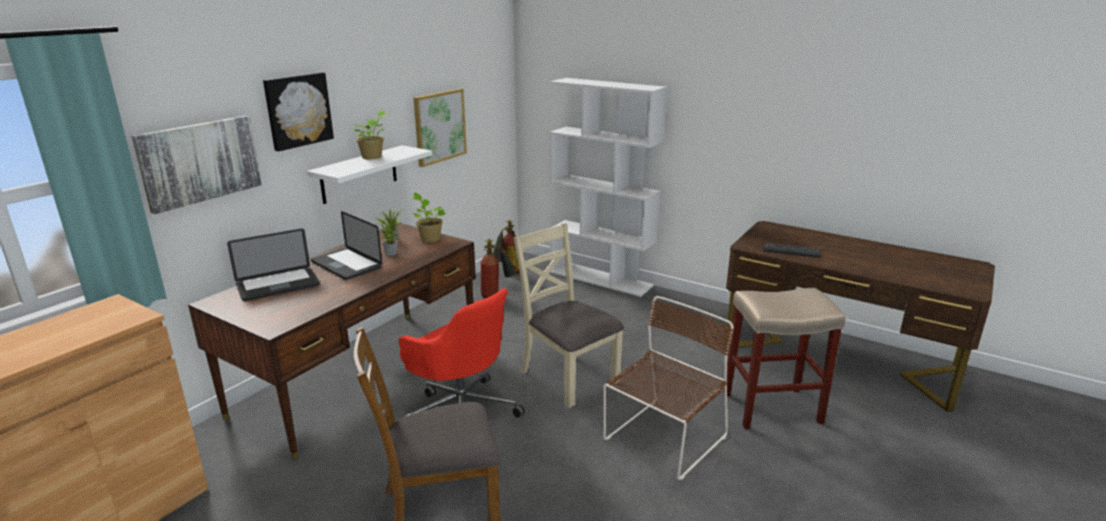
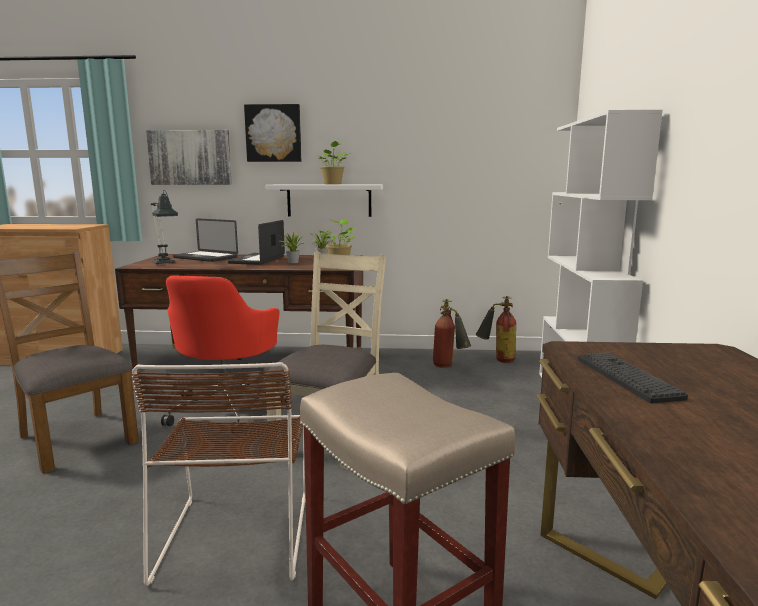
camera: 60 degrees right, 10 degrees down
(286, 310) = (165, 264): none -> table lamp
(439, 126) = (437, 176): picture -> none
(663, 440) = (237, 532): brown chair -> brown chair turned 75 degrees clockwise

